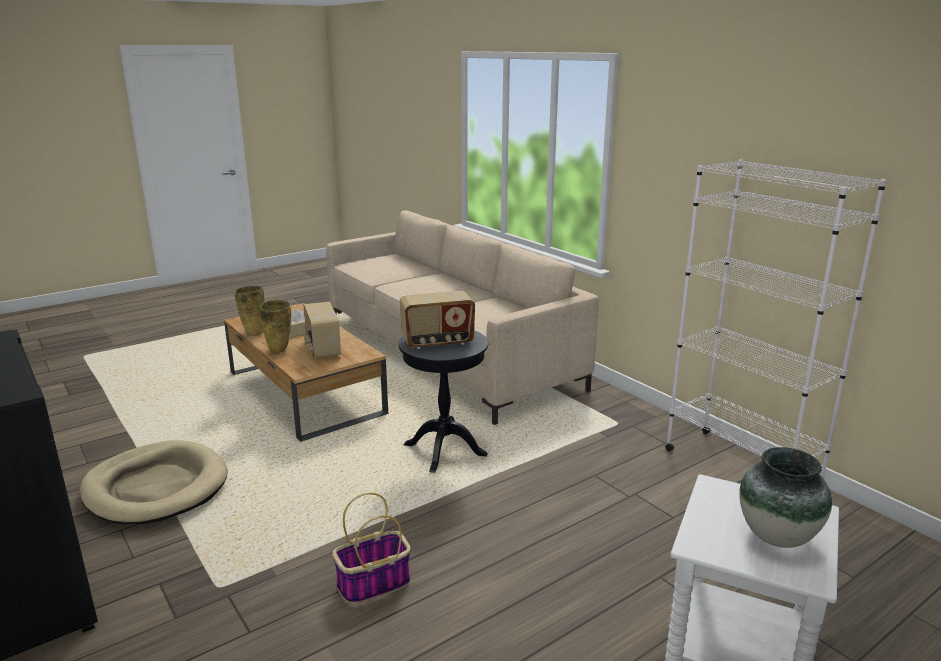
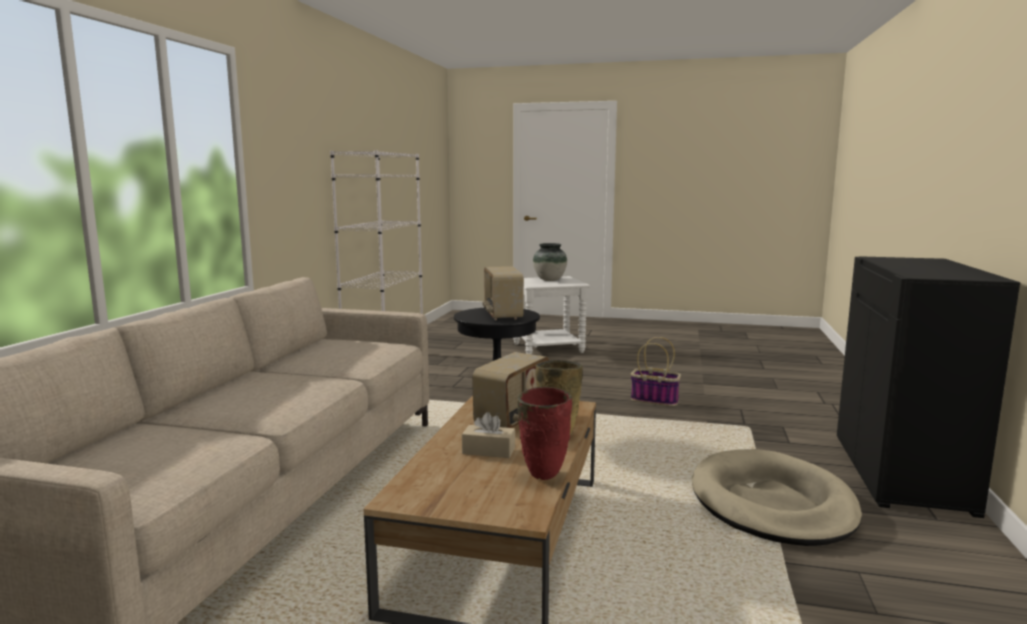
camera: 130 degrees left, 10 degrees down
(254, 332) = (543, 476): beige vase -> red vase
(438, 342) = (502, 315): radio -> radio turned 135 degrees counterclockwise

